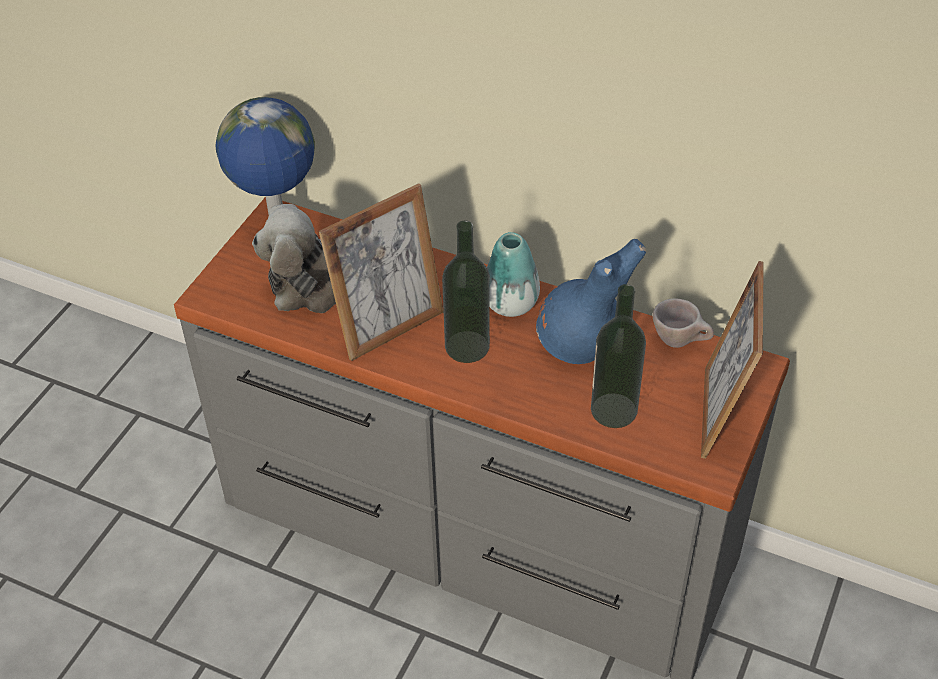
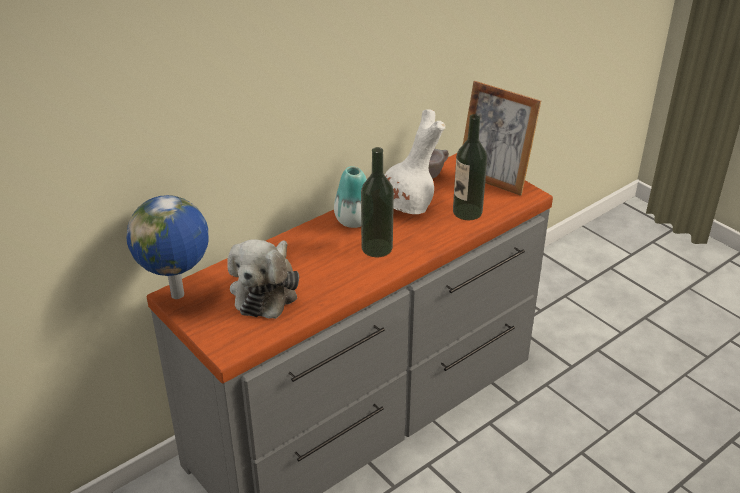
camera: 65 degrees left, 10 degrees down
(388, 327) = (333, 274): picture frame -> none
(579, 346) = (409, 207): blue vase -> white vase

